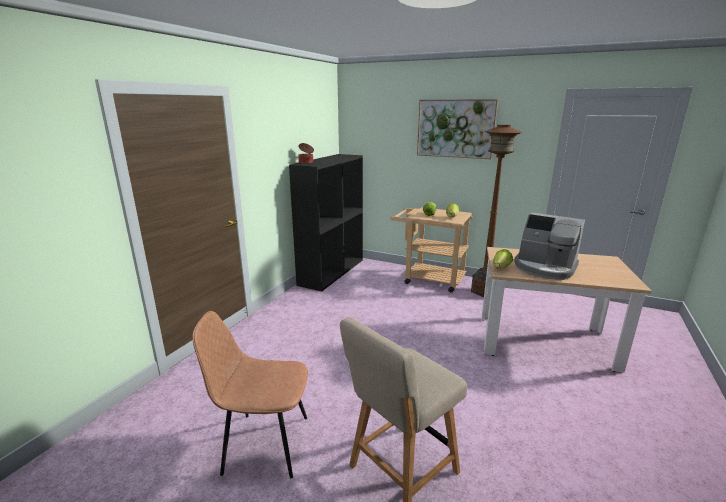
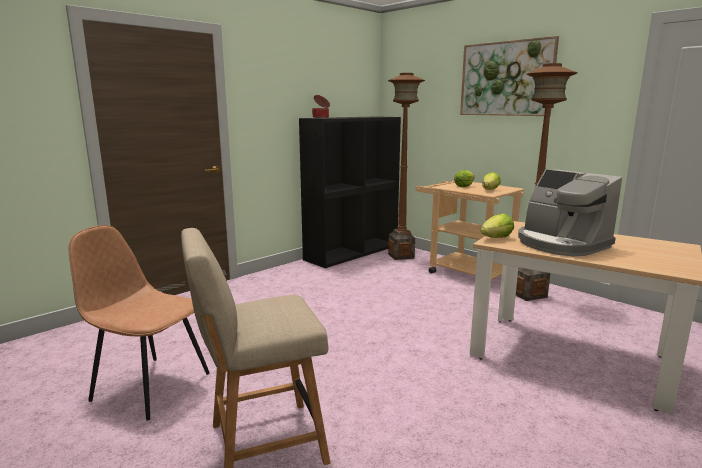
camera: 20 degrees right, 5 degrees down
(372, 270) = (401, 256): none -> brown floor lamp

